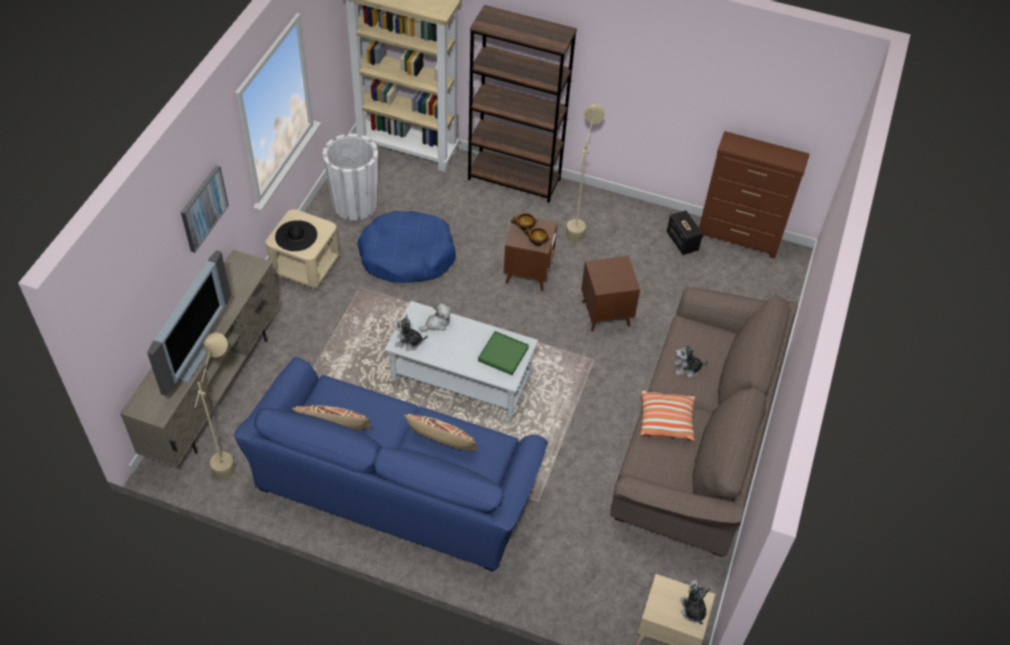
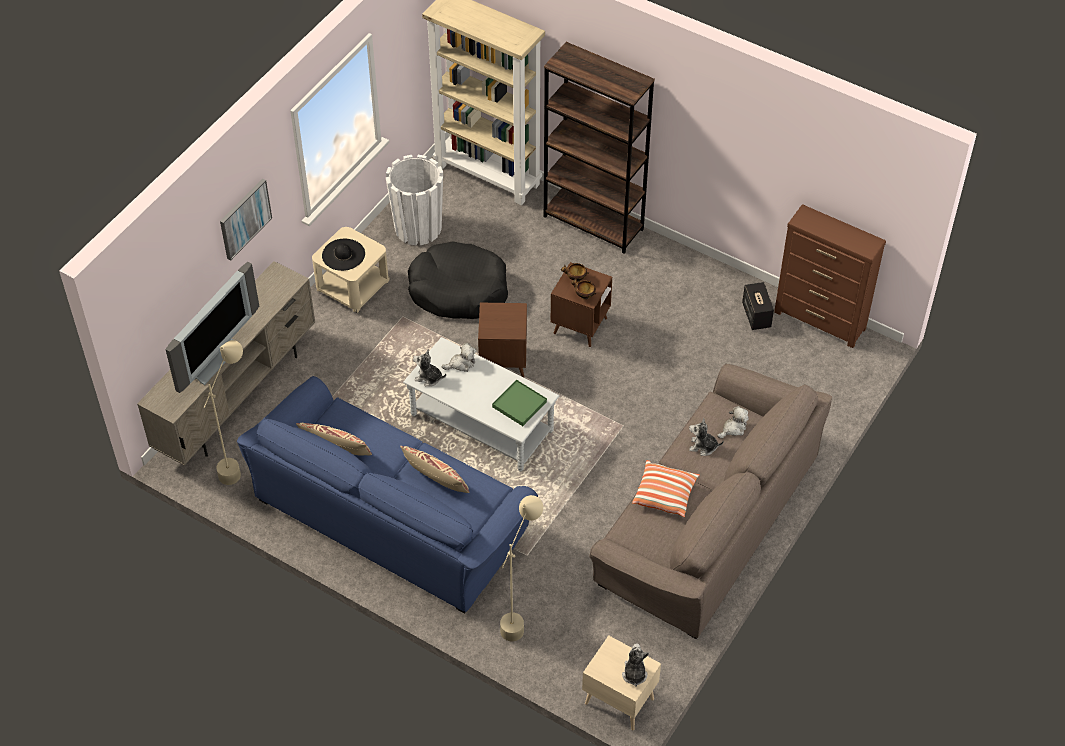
camera: 15 degrees right, 0 degrees up
(407, 256) = (458, 290): blue dog bed -> black dog bed
(578, 223) = (648, 280): beige floor lamp -> beige floor lamp (520, 615)
(605, 314) = (650, 380): brown side table -> brown side table (503, 361)
(709, 347) = (733, 428): none -> plush toy

